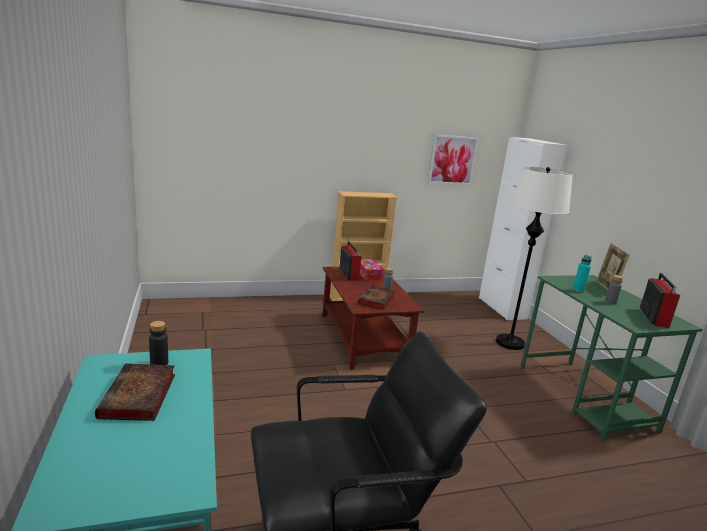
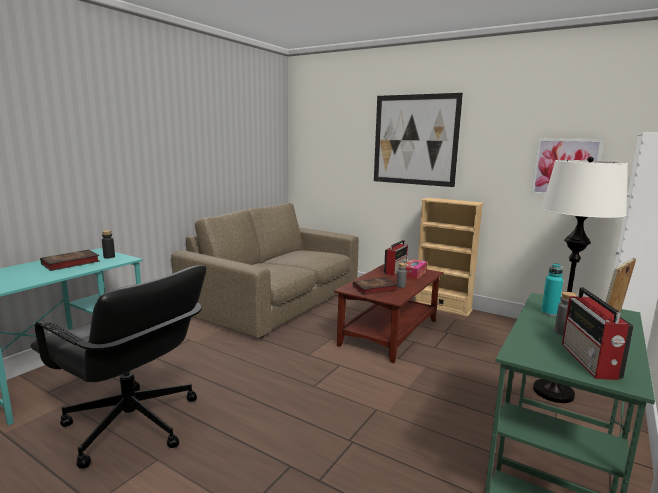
camera: 50 degrees right, 5 degrees down
(204, 344) = (276, 300): none -> brown sofa
(322, 129) = (415, 140): none -> picture
(654, 317) = (590, 361): radio -> radio turned 120 degrees clockwise

